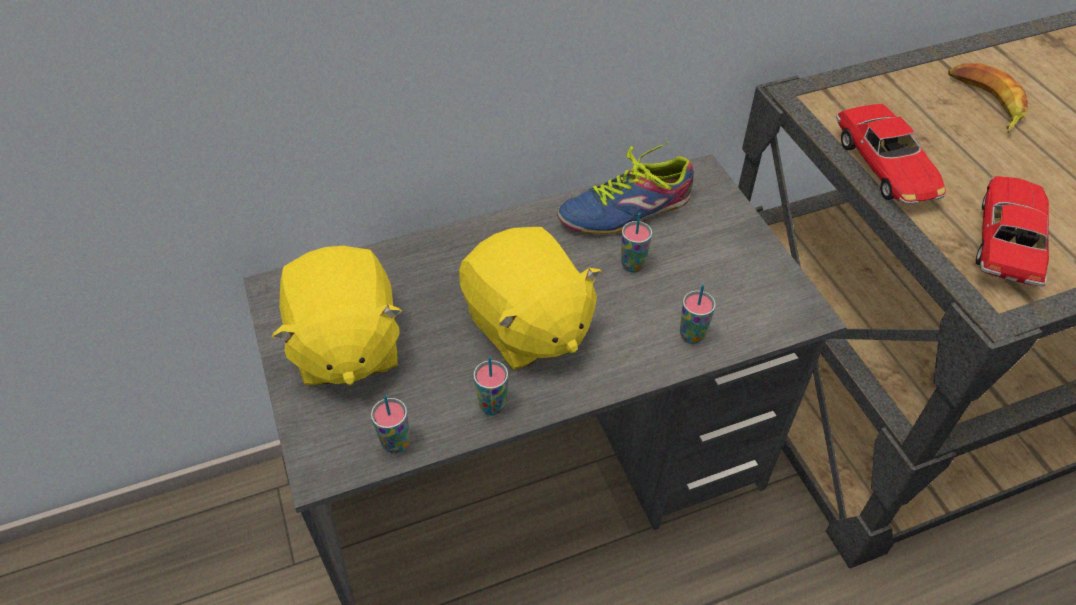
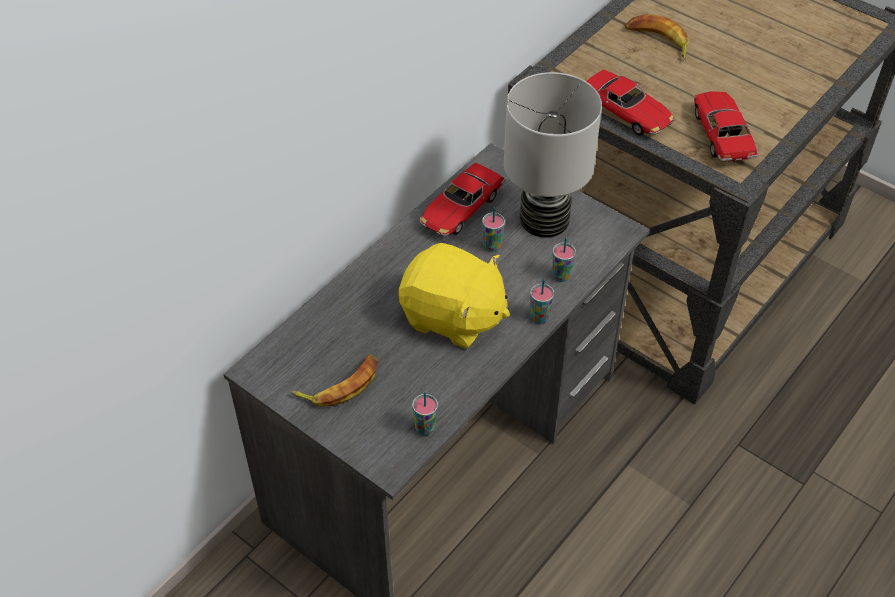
camera: 30 degrees left, 0 degrees up
(346, 346) = (340, 385): yellow plush toy -> banana
(493, 405) = (469, 376): cup -> cup (540, 317)
(626, 210) = (461, 209): shoe -> toy car
(716, 261) = (544, 220): none -> grey table lamp

